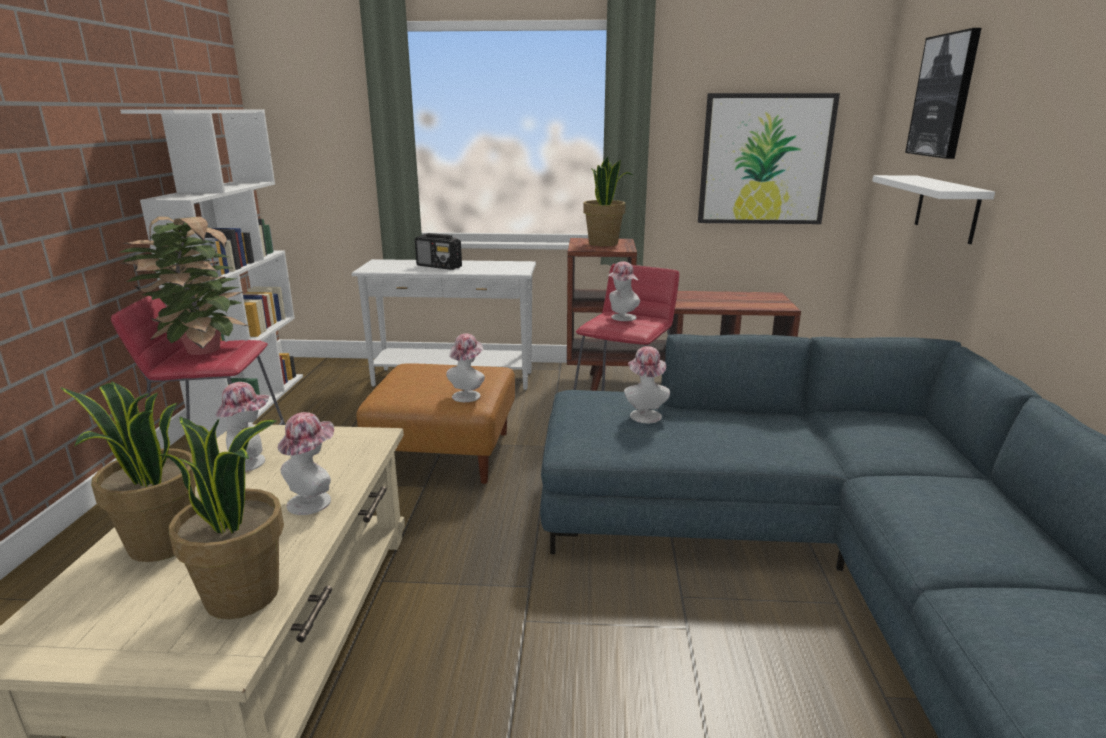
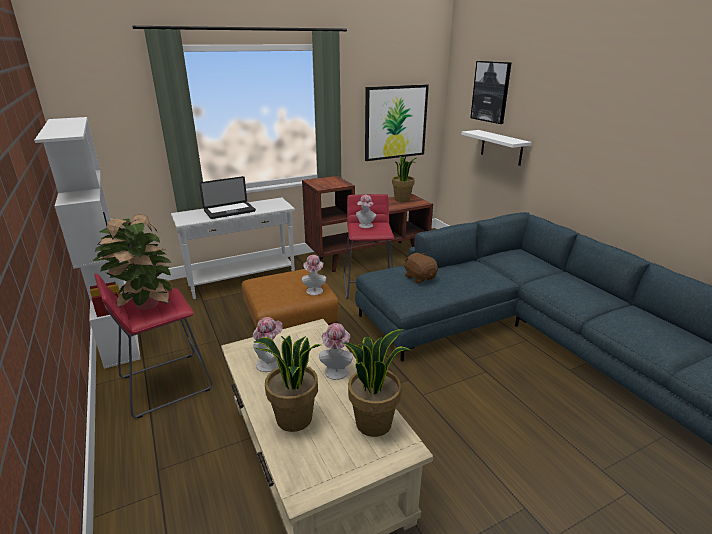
camera: 30 degrees left, 5 degrees up
(439, 266) = (229, 211): radio -> laptop
(604, 243) = (328, 181): potted plant -> potted plant (402, 199)
(644, 414) = (419, 277): hat -> brown plush toy

